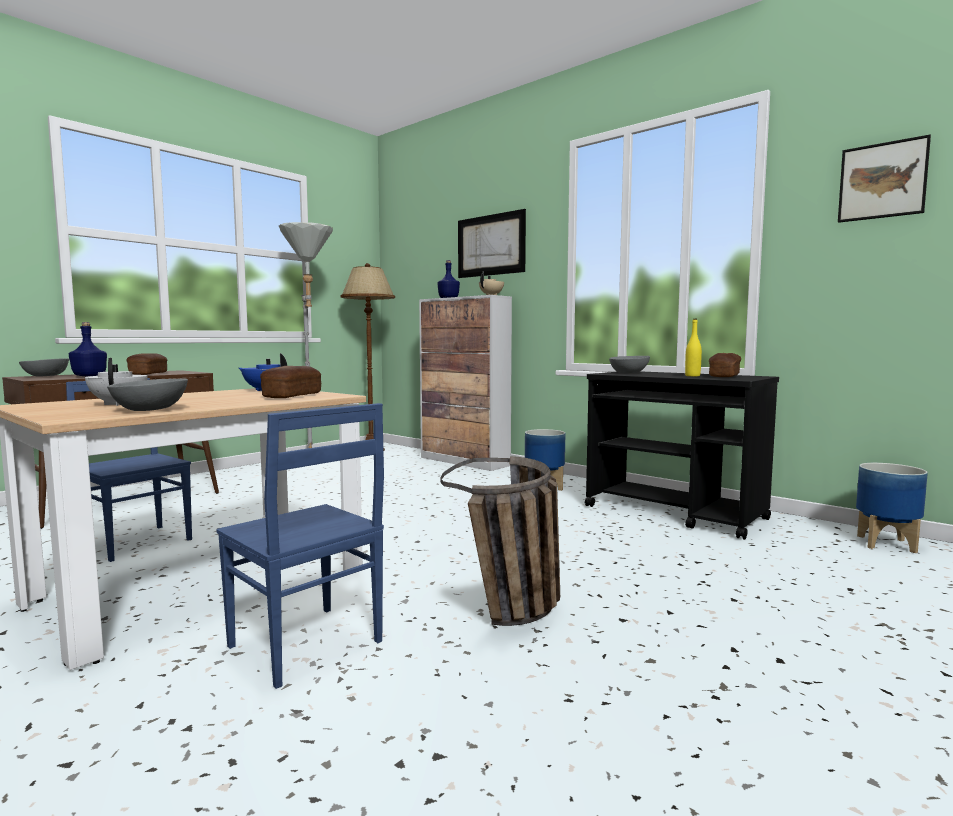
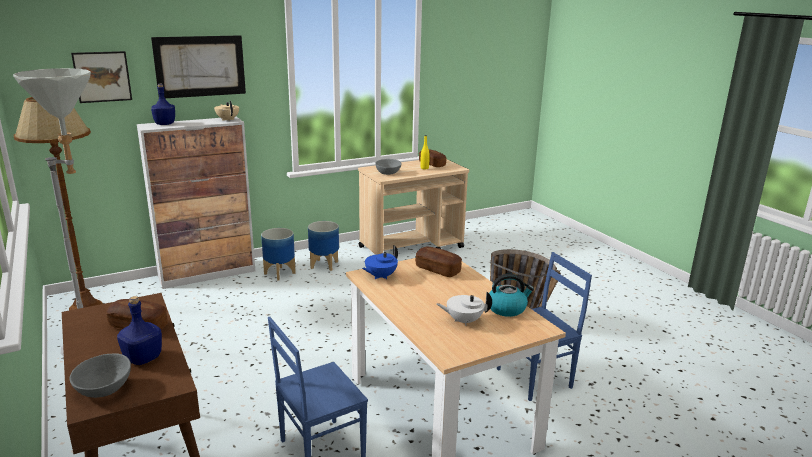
camera: 70 degrees left, 15 degrees up
(151, 410) = (507, 308): grey bowl -> kettle
(675, 513) = (412, 247): black cart -> beige cart
(882, 181) = (469, 49): picture -> picture (102, 76)
(885, 543) = (484, 225): planter -> planter (279, 273)

